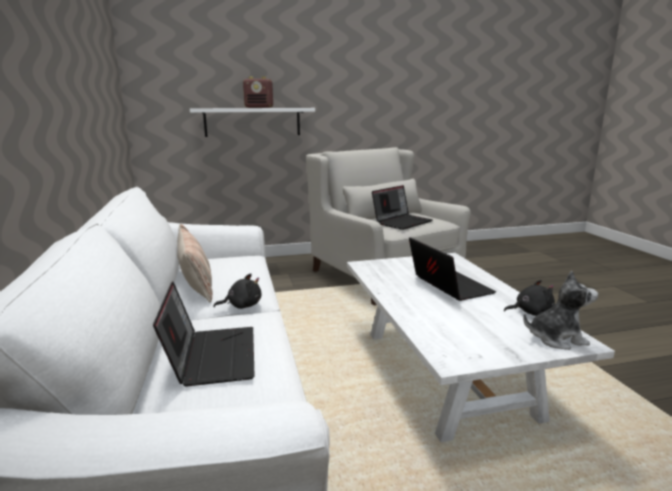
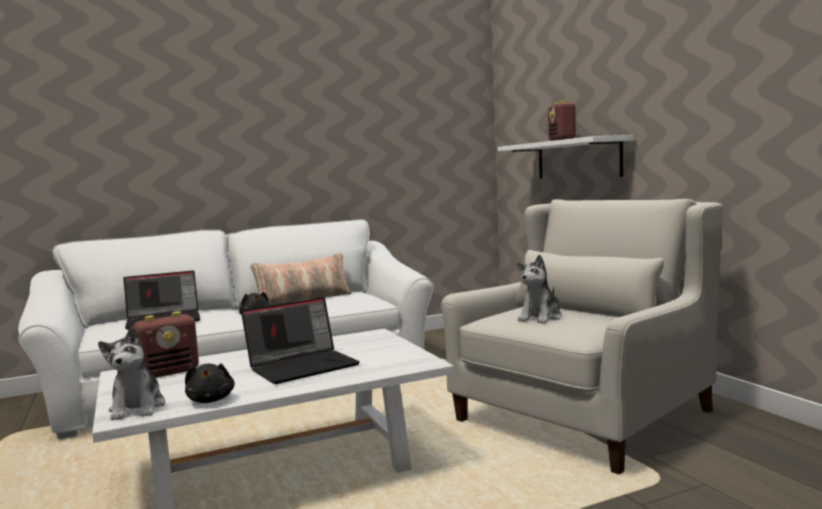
camera: 80 degrees right, 10 degrees down
(402, 222) = (541, 318): laptop -> plush toy
(454, 335) = (169, 372): none -> radio

